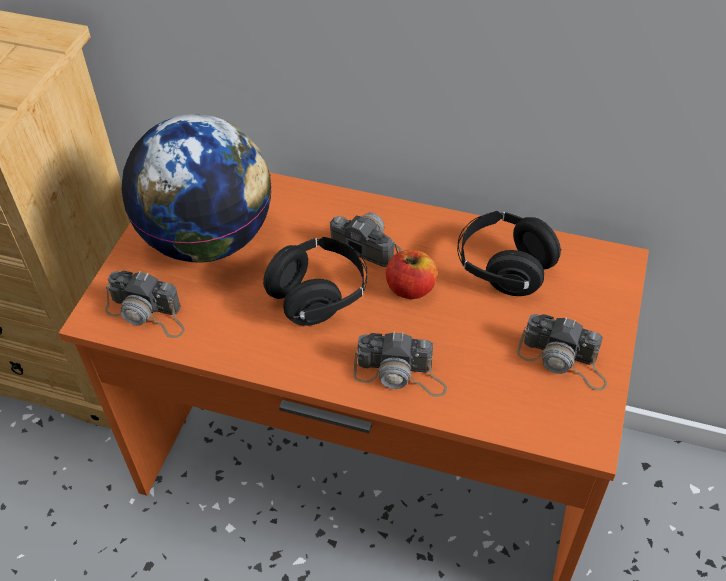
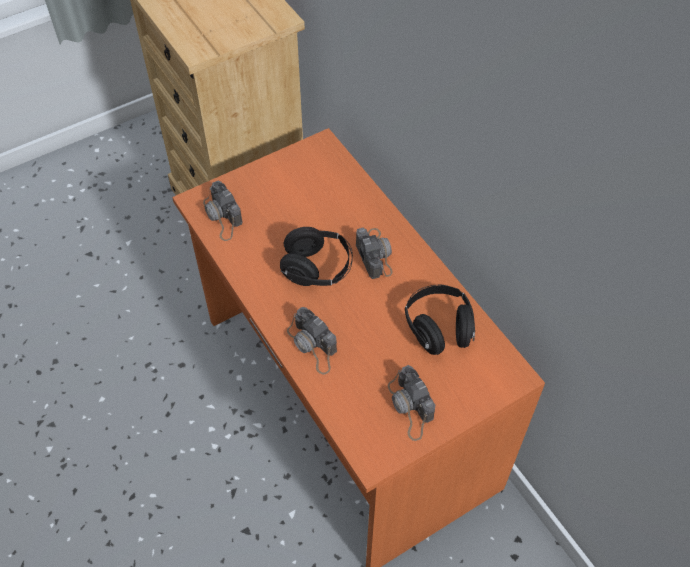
camera: 40 degrees right, 5 degrees up
(208, 239) = (293, 194): globe -> none
(410, 288) = (371, 301): apple -> none

